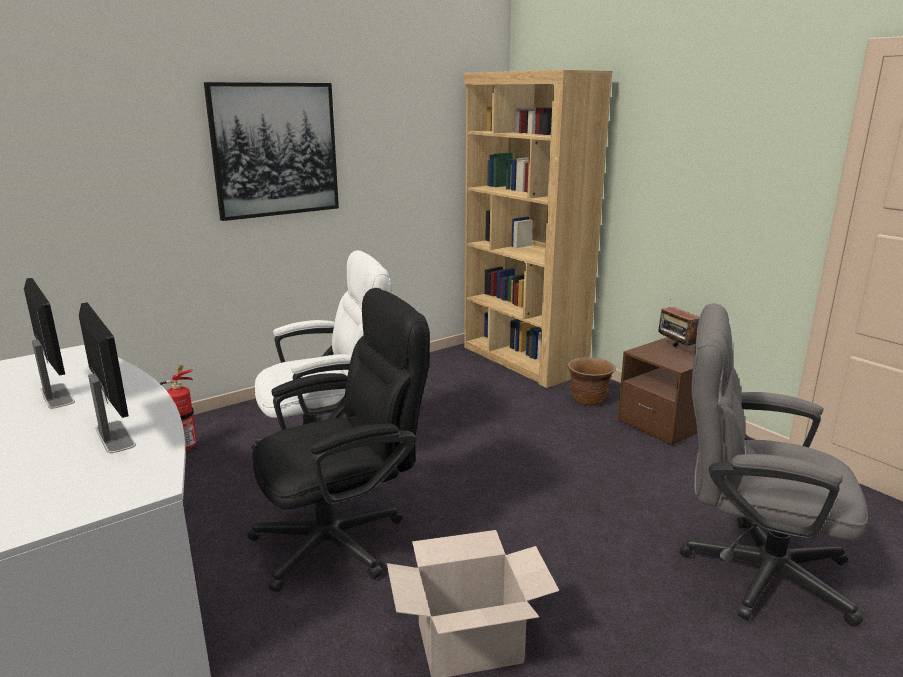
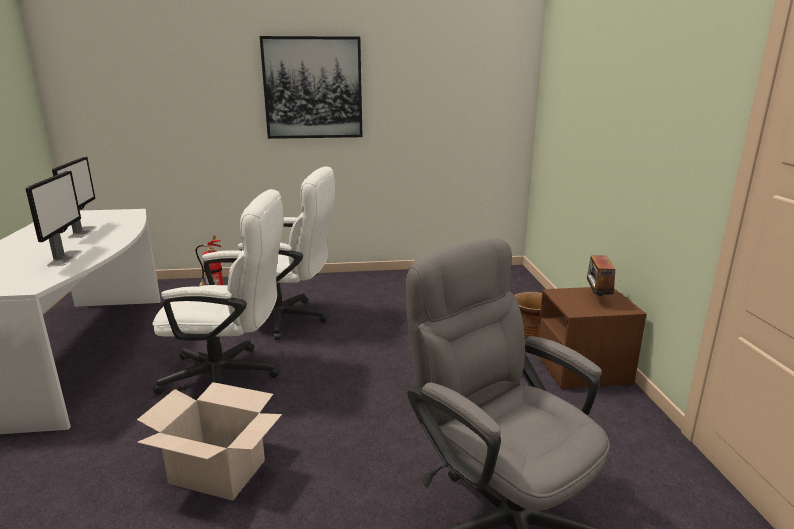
camera: 30 degrees right, 0 degrees up
(344, 538) = (231, 376): black office chair -> white office chair
(523, 360) = (513, 288): brown bookcase -> none

